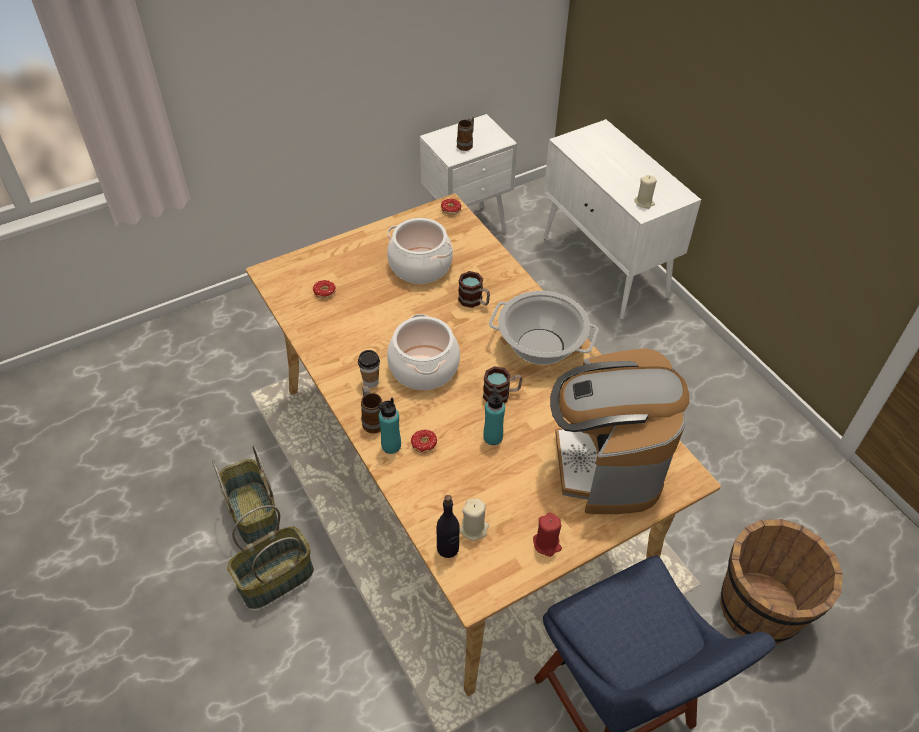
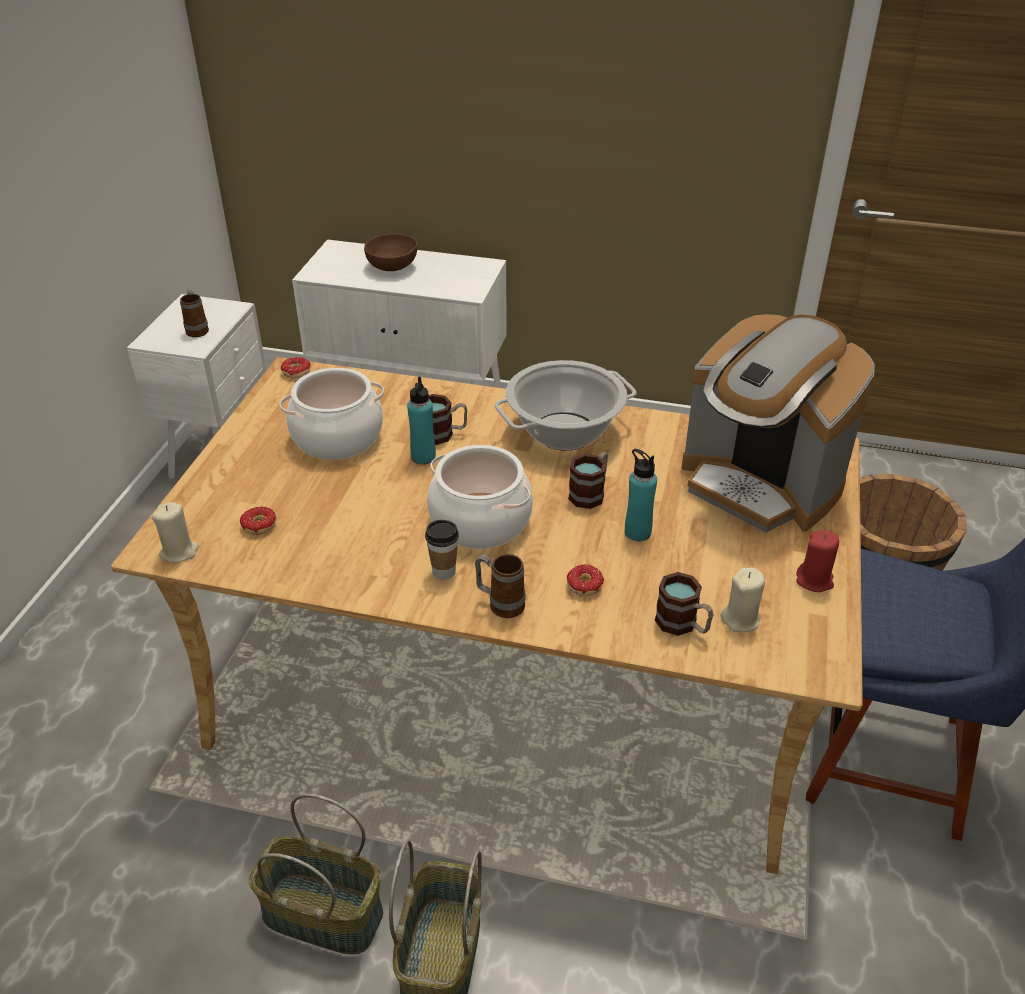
camera: 45 degrees left, 10 degrees down
(391, 445) = (555, 611): turquoise bottle -> turquoise bottle (423, 457)
(440, 506) = (683, 625): none -> mug
(448, 548) = (746, 655): black bottle -> none
(619, 164) = (393, 268): none -> brown bowl
(644, 202) = (461, 285): beige candle -> beige candle (179, 552)

